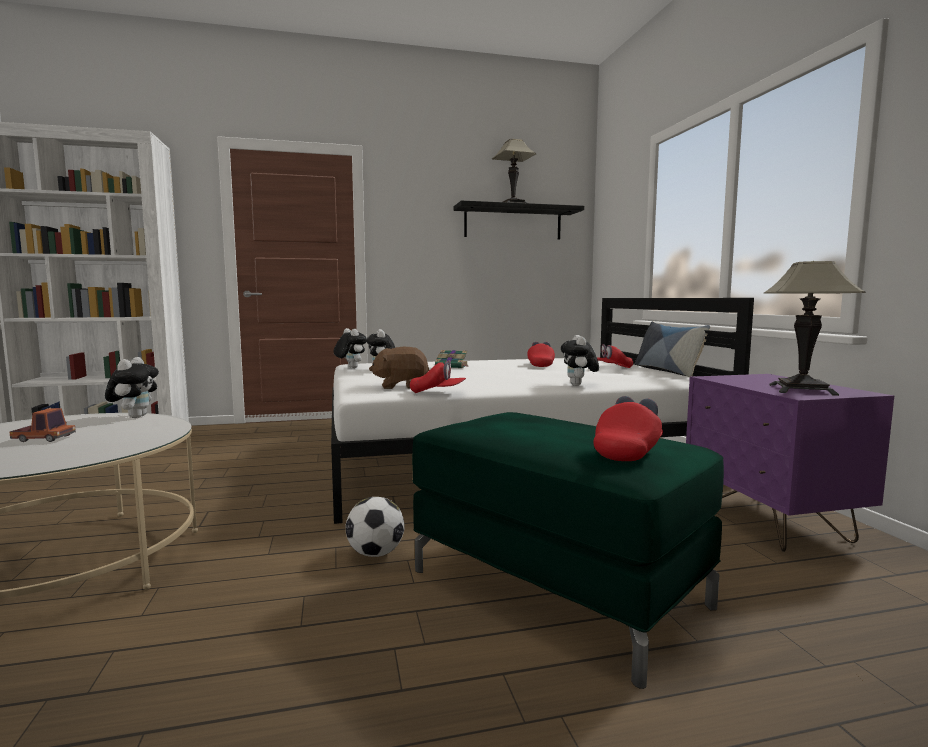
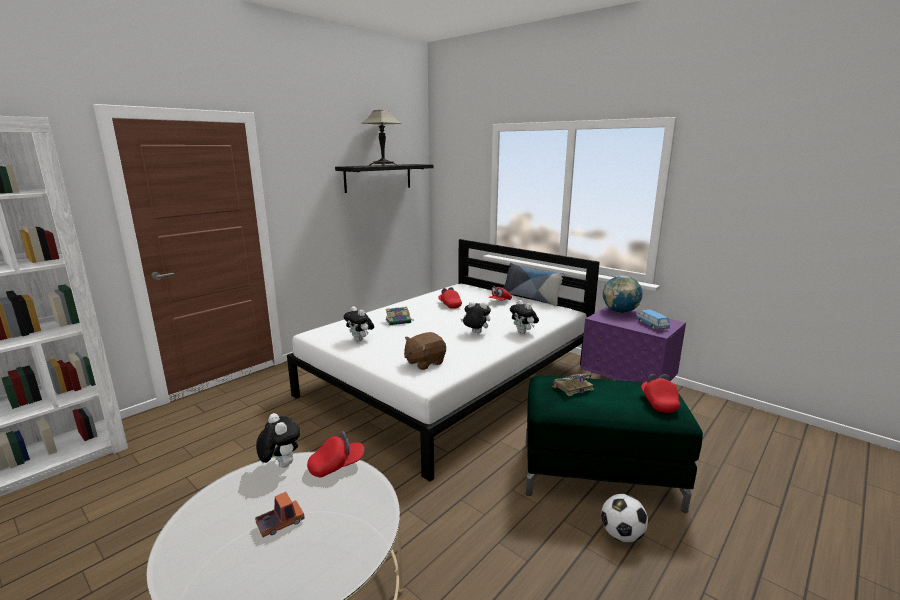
camera: 35 degrees left, 10 degrees up
(350, 368) = (324, 341): plush toy -> plush toy (475, 333)
(376, 553) = (490, 493): football -> football (621, 535)
(437, 392) = (467, 366): red cap -> red cap (336, 466)
(522, 420) = (572, 387): none -> book
(773, 378) = (620, 311): none -> globe
(801, 390) = (651, 325): table lamp -> toy car

